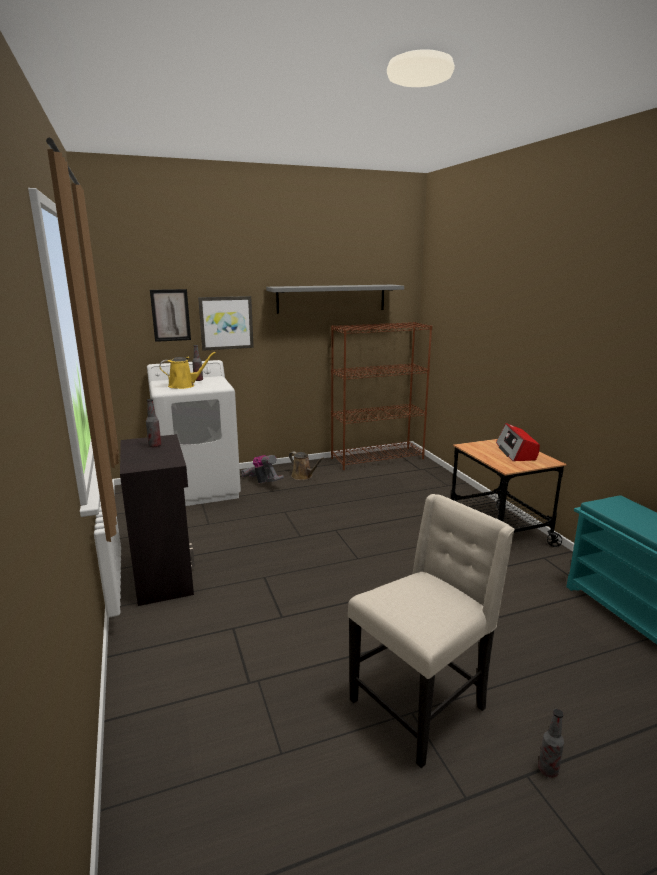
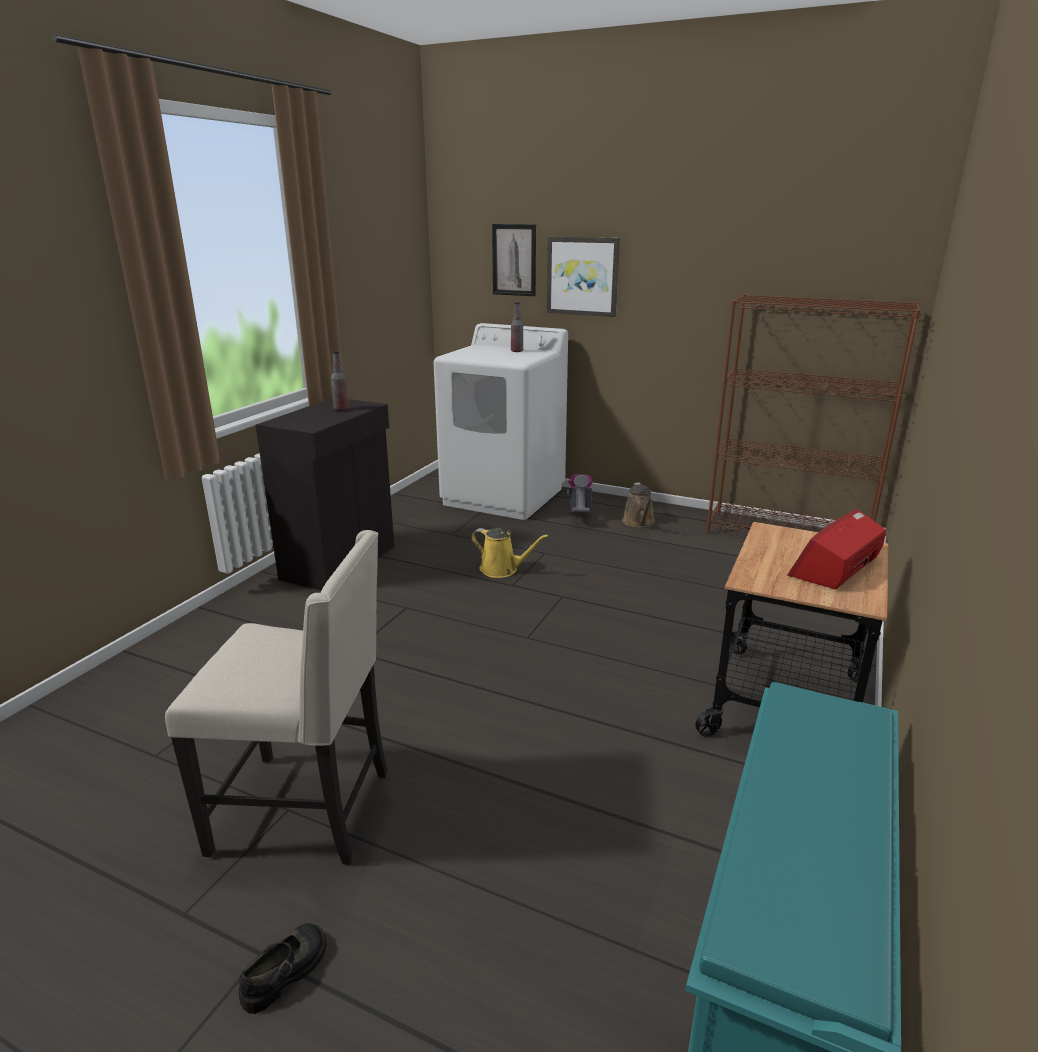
camera: 45 degrees right, 5 degrees up
(184, 385) = (486, 354): yellow watering can -> yellow watering can (502, 570)
(331, 298) = (752, 248): grey shelf -> none
(548, 770) = (286, 972): bottle -> black shoe

